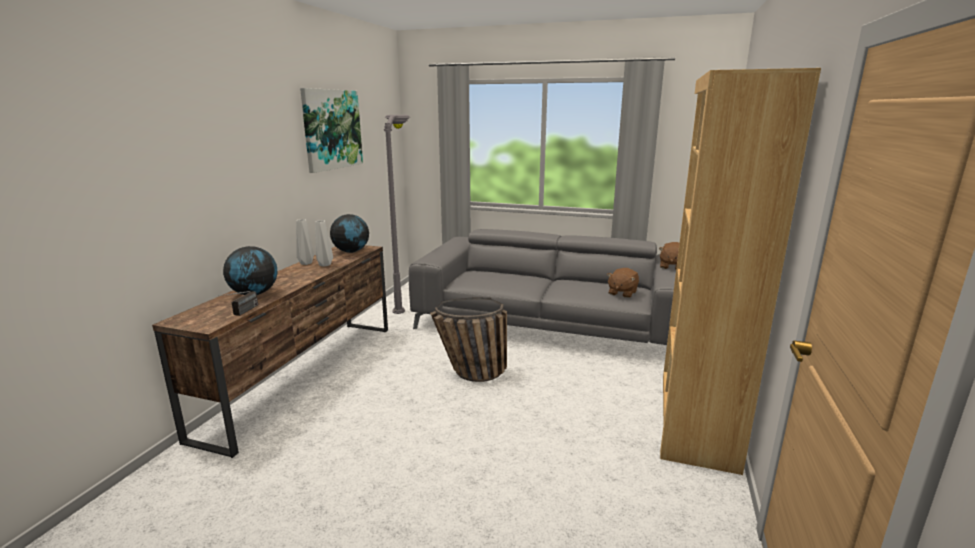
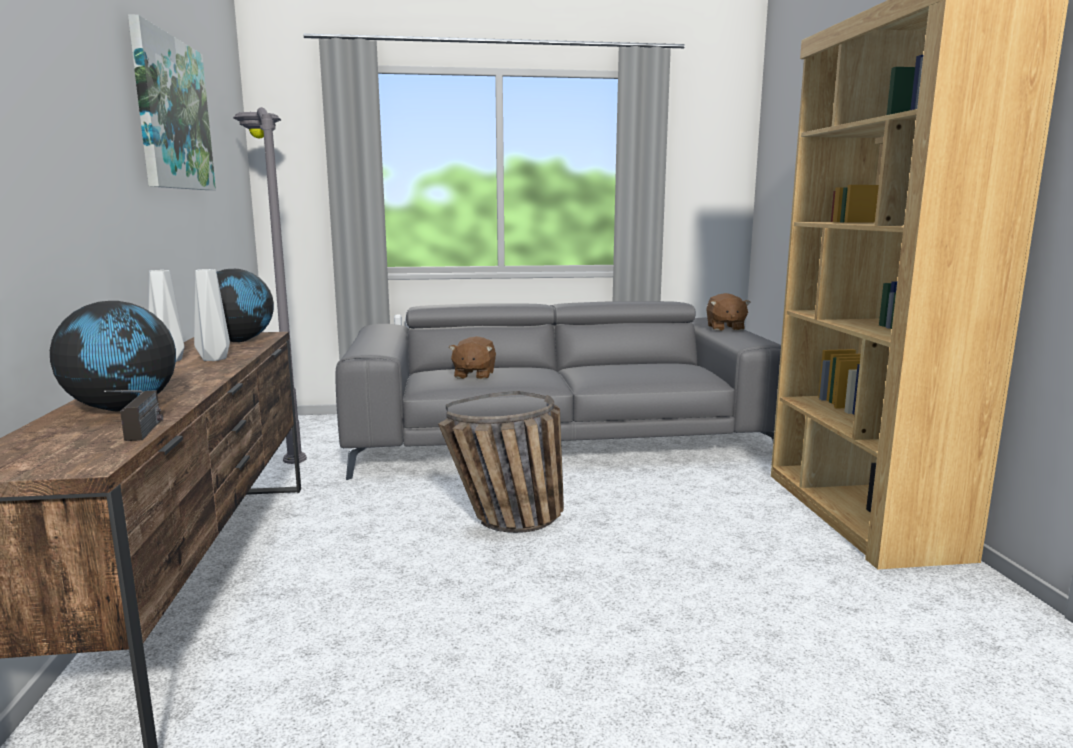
camera: 25 degrees left, 5 degrees down
(622, 293) = (678, 369): brown plush toy -> brown plush toy (474, 375)

